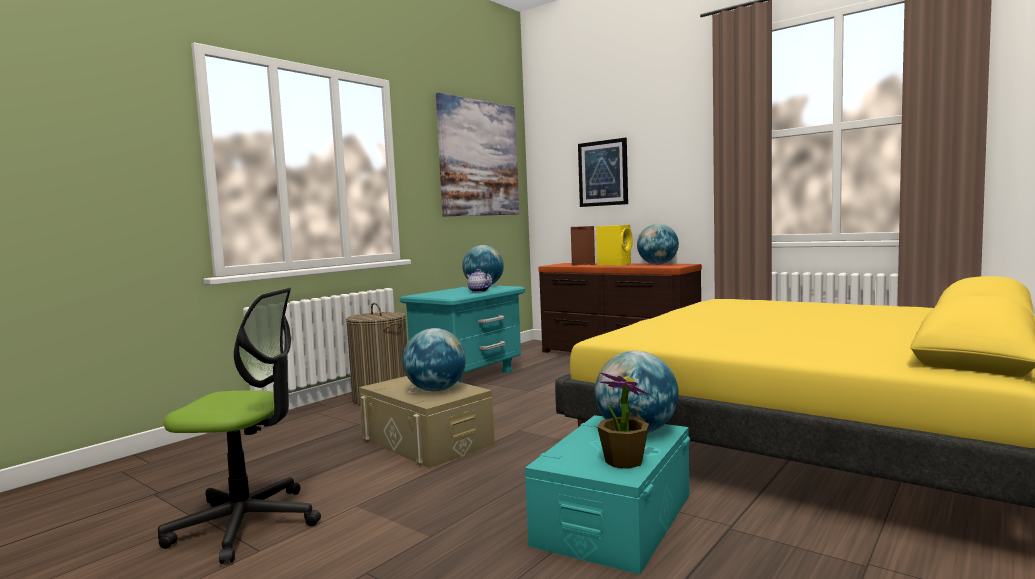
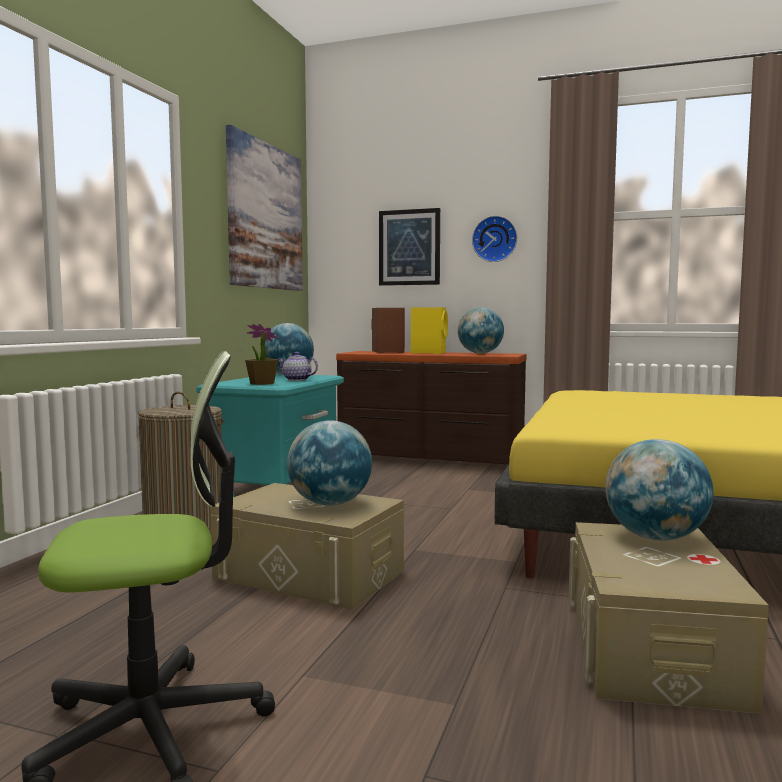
camera: 20 degrees left, 0 degrees up
(614, 519) = (652, 648): turquoise storage box -> beige storage box
(623, 461) = (700, 574): potted plant -> potted plant (262, 383)
(672, 162) = (495, 239): none -> wall clock

